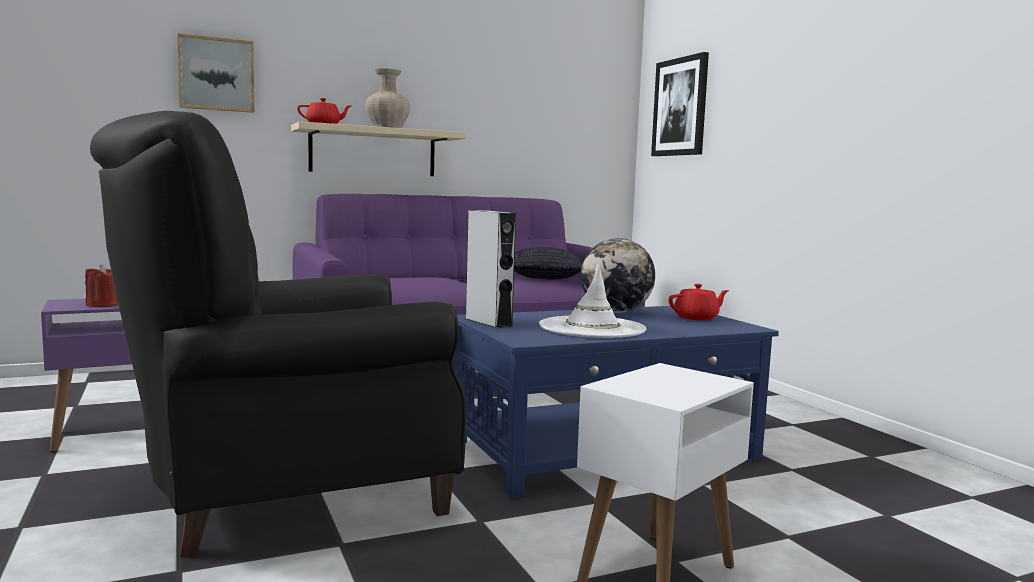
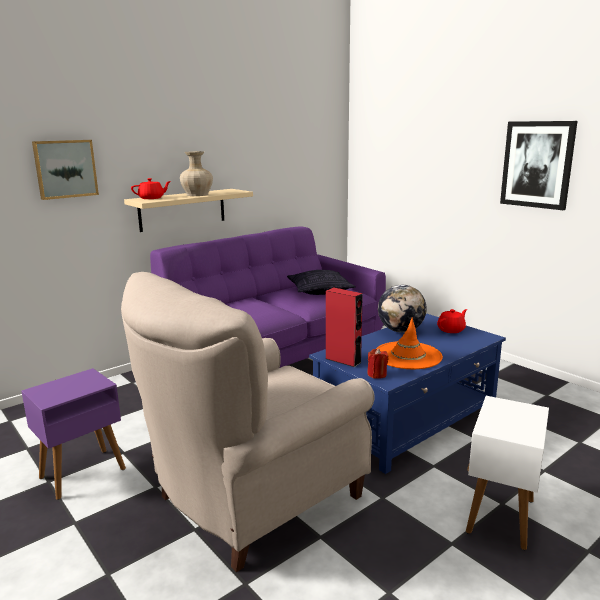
camera: 15 degrees left, 10 degrees up
(102, 305) = (73, 391): red candle -> red candle (377, 374)
(289, 491) = (252, 500): black armchair -> beige armchair
(488, 322) = (343, 360): grey speaker -> red speaker
(592, 328) = (407, 355): white hat -> orange hat
(680, 107) = (385, 155): picture -> picture (537, 164)

